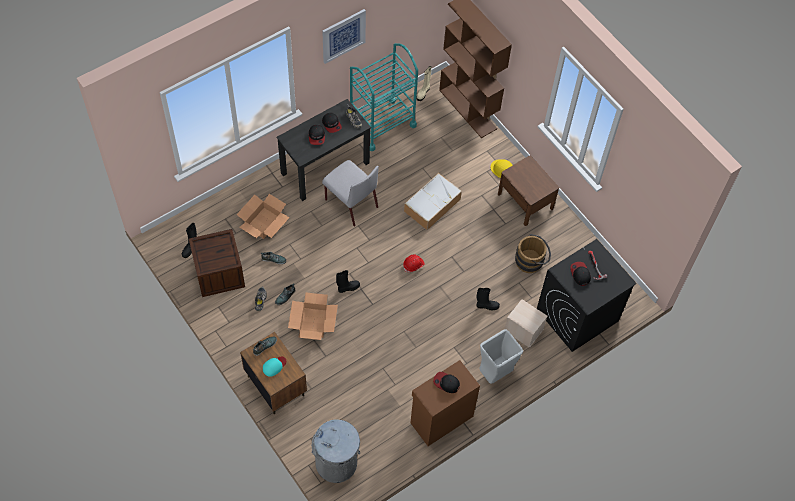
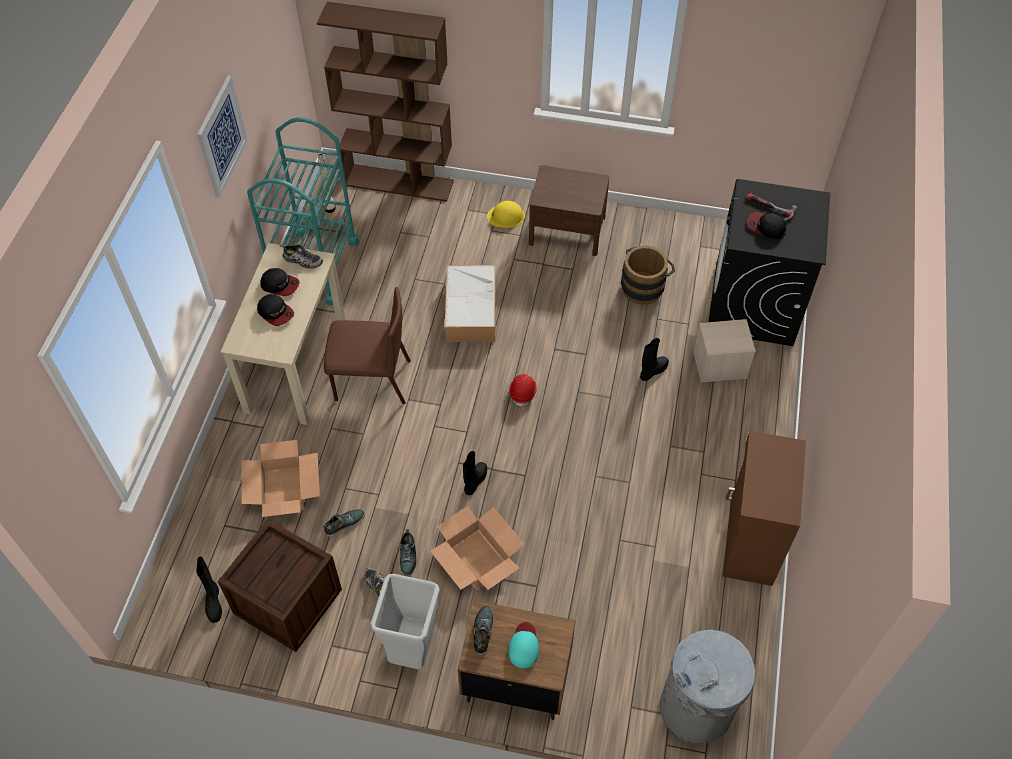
camera: 40 degrees left, 5 degrees down
(325, 168) = (296, 364): black desk -> beige desk
(350, 203) = (371, 380): grey chair -> brown chair
(446, 383) = (768, 471): cap -> none
(495, 373) = (746, 436): grey trash can -> grey trash can (412, 648)

